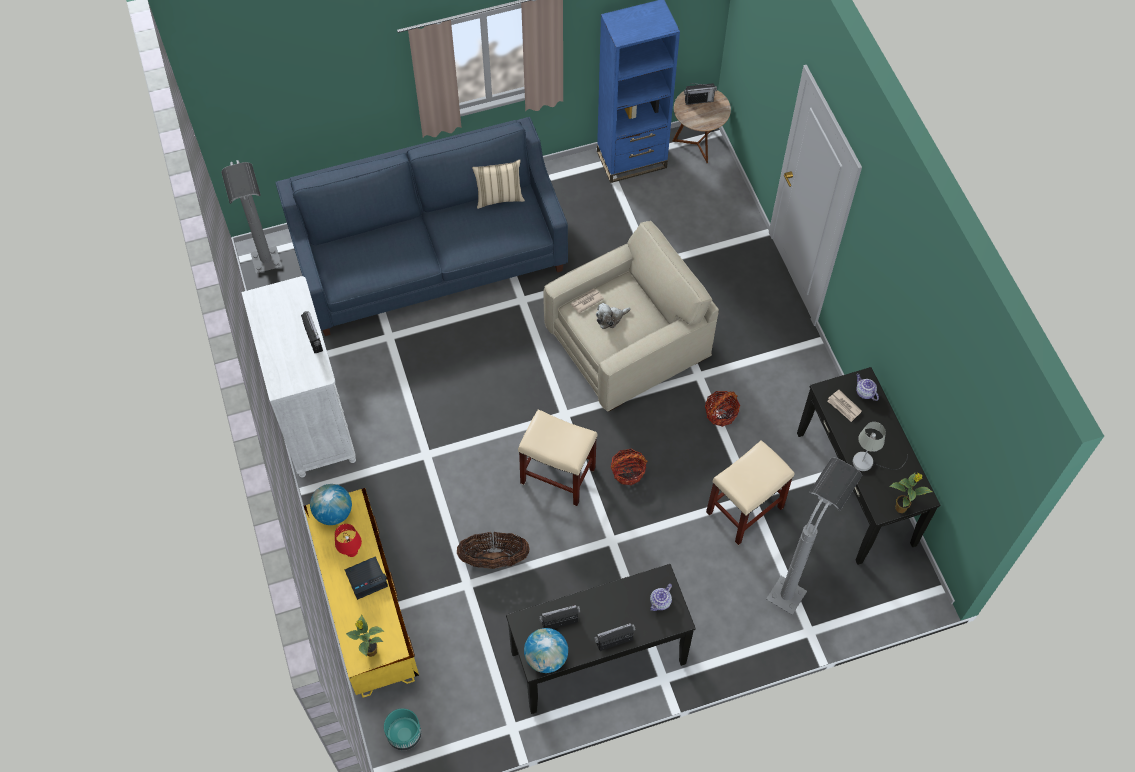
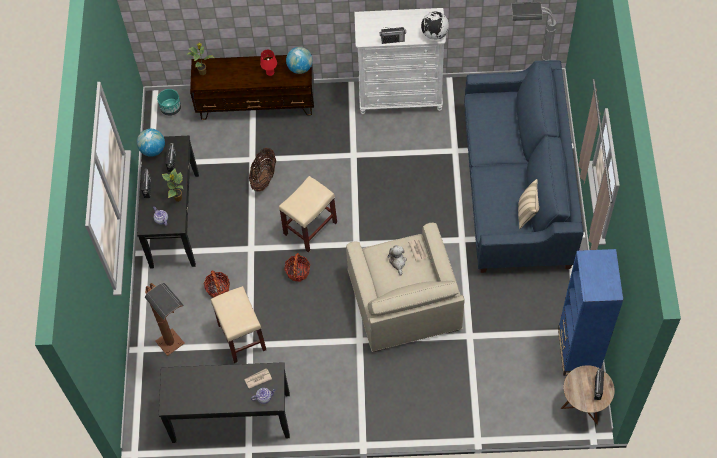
camera: 110 degrees right, 0 degrees up
(292, 291) = (434, 34): none -> globe
(367, 579) = (249, 78): alarm clock -> none
(367, 609) = (257, 104): yellow tv stand -> brown tv stand
(721, 413) = (323, 345): basket -> basket (218, 288)
(796, 579) = (179, 353): grey floor lamp -> brown floor lamp
(869, 462) = (208, 379): grey table lamp -> none
(901, 507) = (166, 388): potted plant -> potted plant (178, 198)

